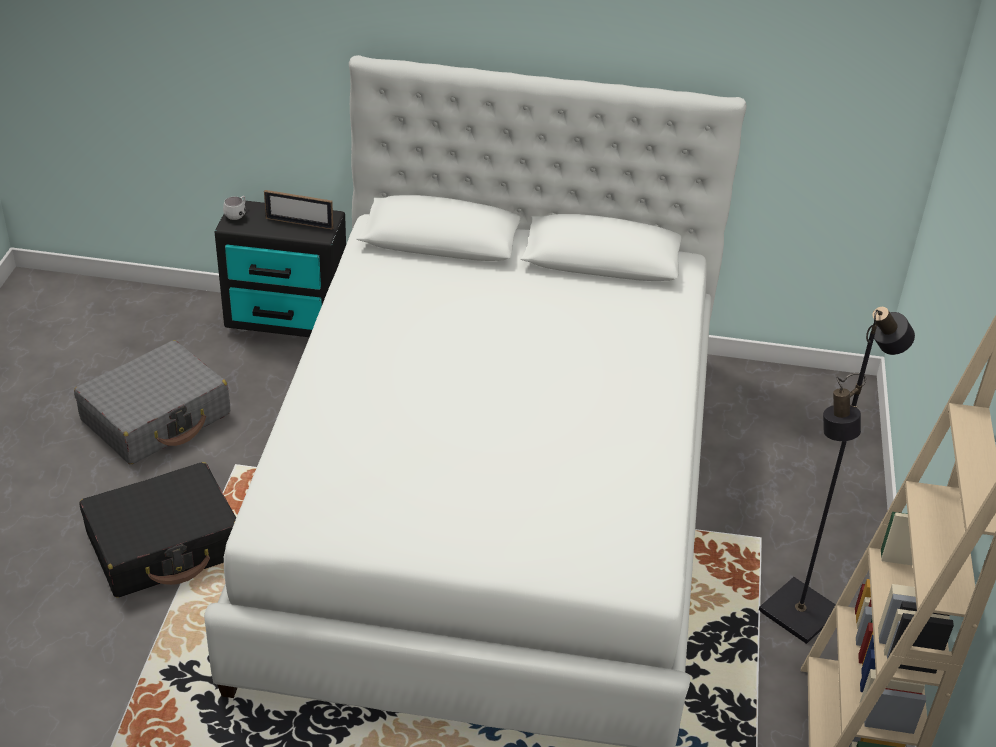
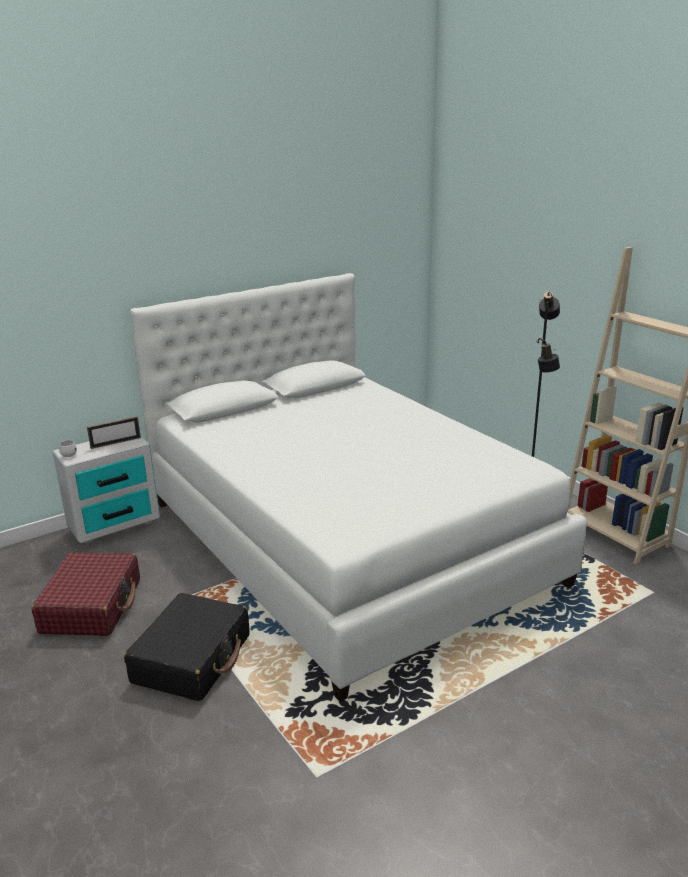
camera: 40 degrees left, 15 degrees down
(156, 417) = (92, 606): grey suitcase -> red suitcase
(287, 325) = (115, 528): black nightstand -> white nightstand

